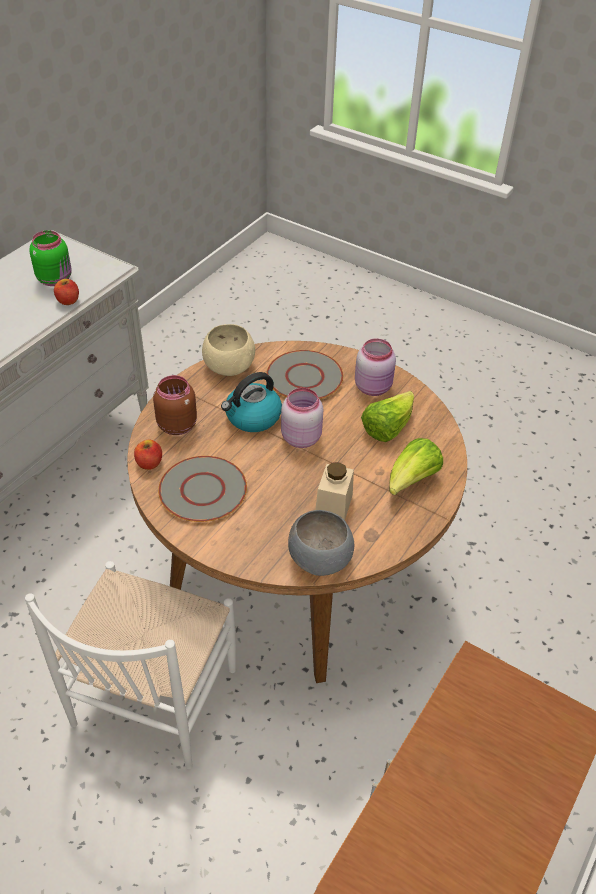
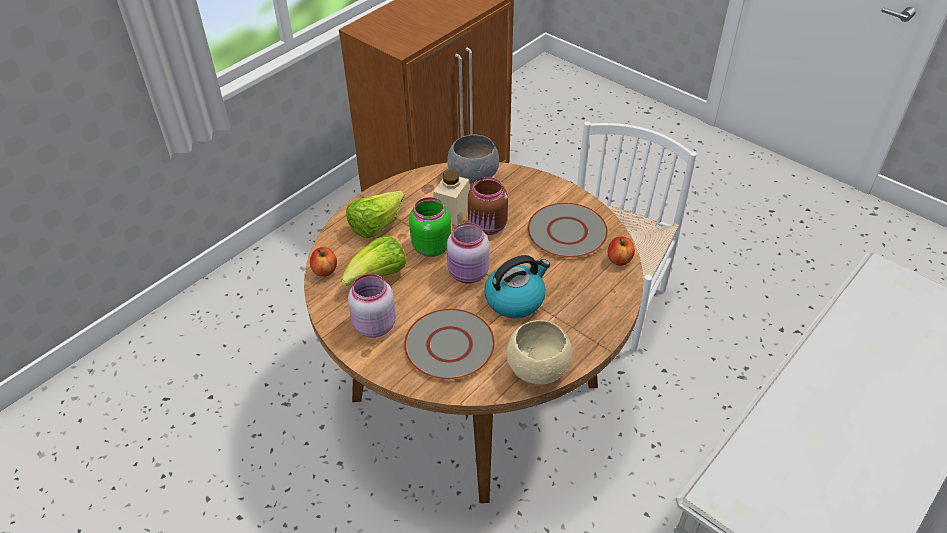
camera: 170 degrees left, 0 degrees up
(56, 279) = (798, 476): green jar -> green jar (430, 247)
(68, 301) = (763, 426): apple -> apple (325, 270)
(177, 424) = (596, 297): brown jar -> brown jar (488, 227)

